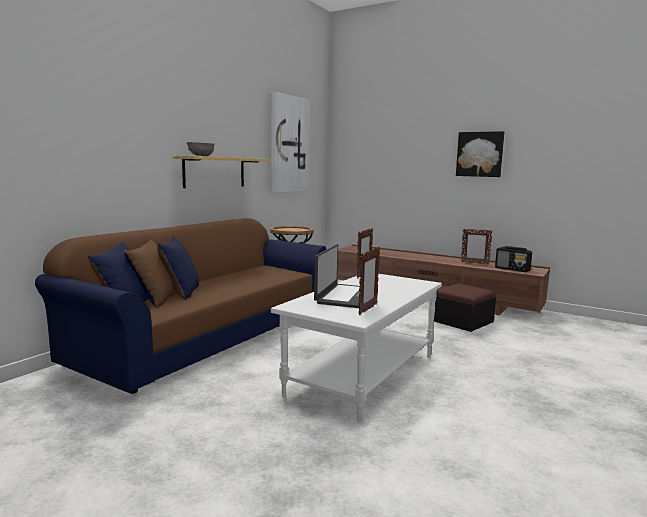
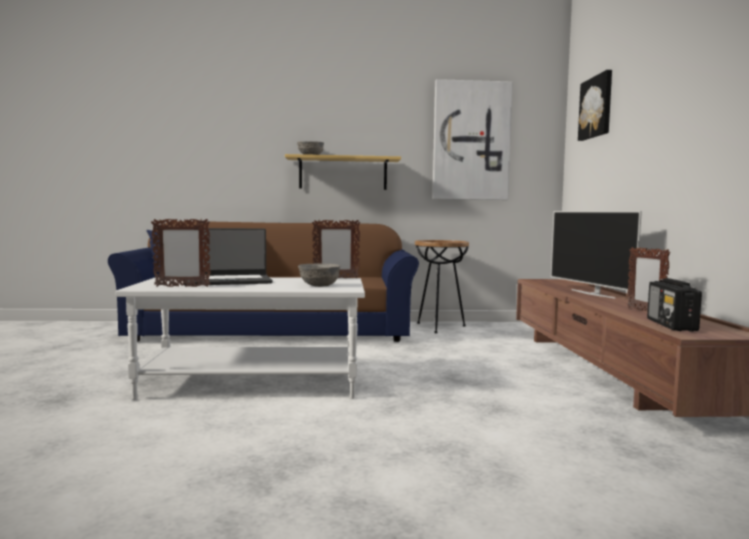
camera: 55 degrees right, 5 degrees down
(401, 284) = (320, 285): none -> grey bowl
(413, 255) = (593, 294): none -> television
(461, 321) = (539, 394): ottoman -> none
(480, 154) = (696, 113): picture -> picture (597, 107)

